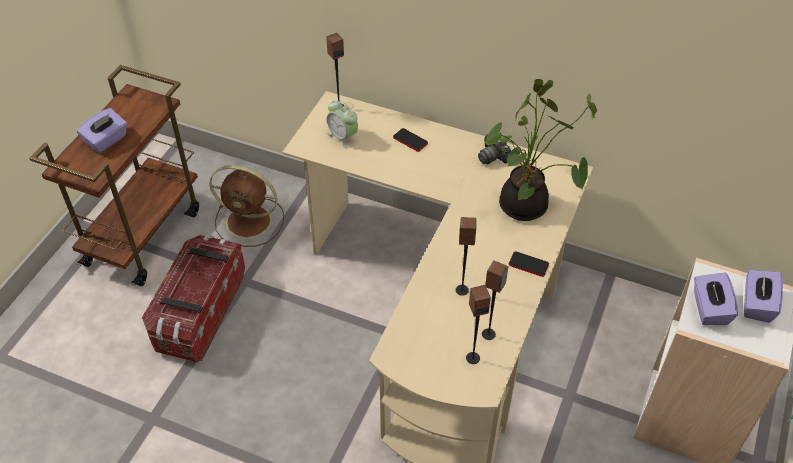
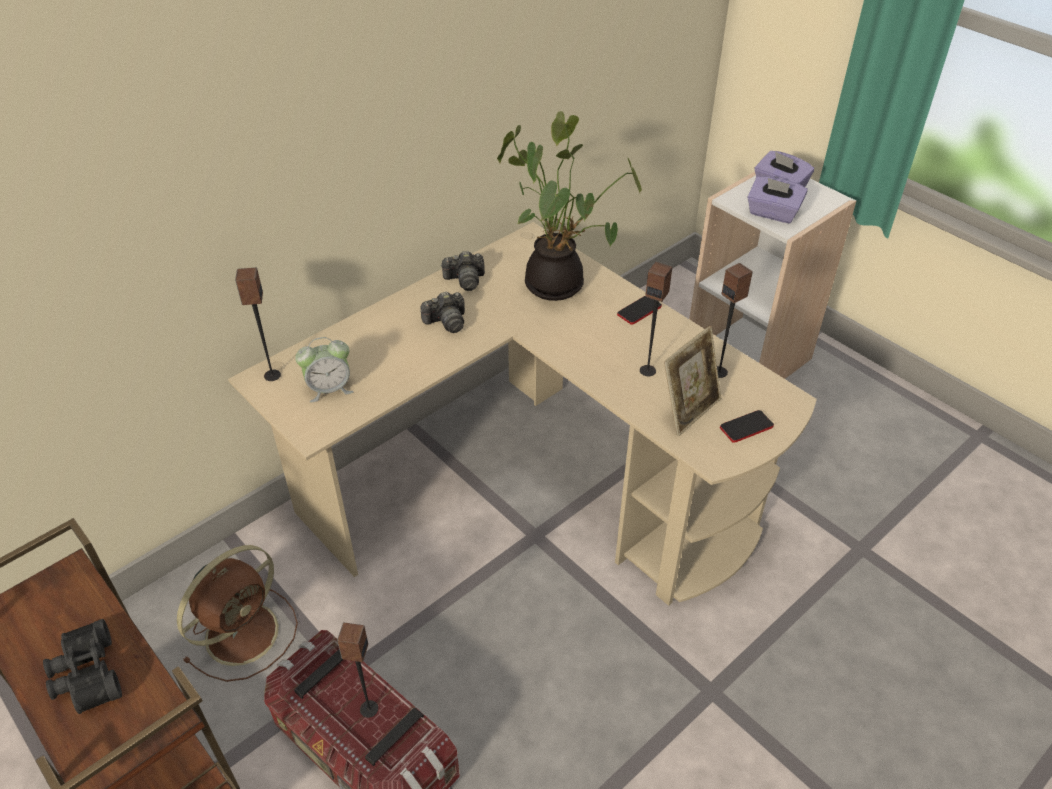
camera: 65 degrees left, 5 degrees down
(106, 140) = (85, 676): purple tissue box -> black binoculars
(410, 140) = (387, 333): phone -> phone (746, 427)
(434, 327) = (689, 410): none -> picture frame
(441, 164) = (446, 322): none -> camera
(472, 357) = (745, 394): speaker -> speaker (368, 709)

